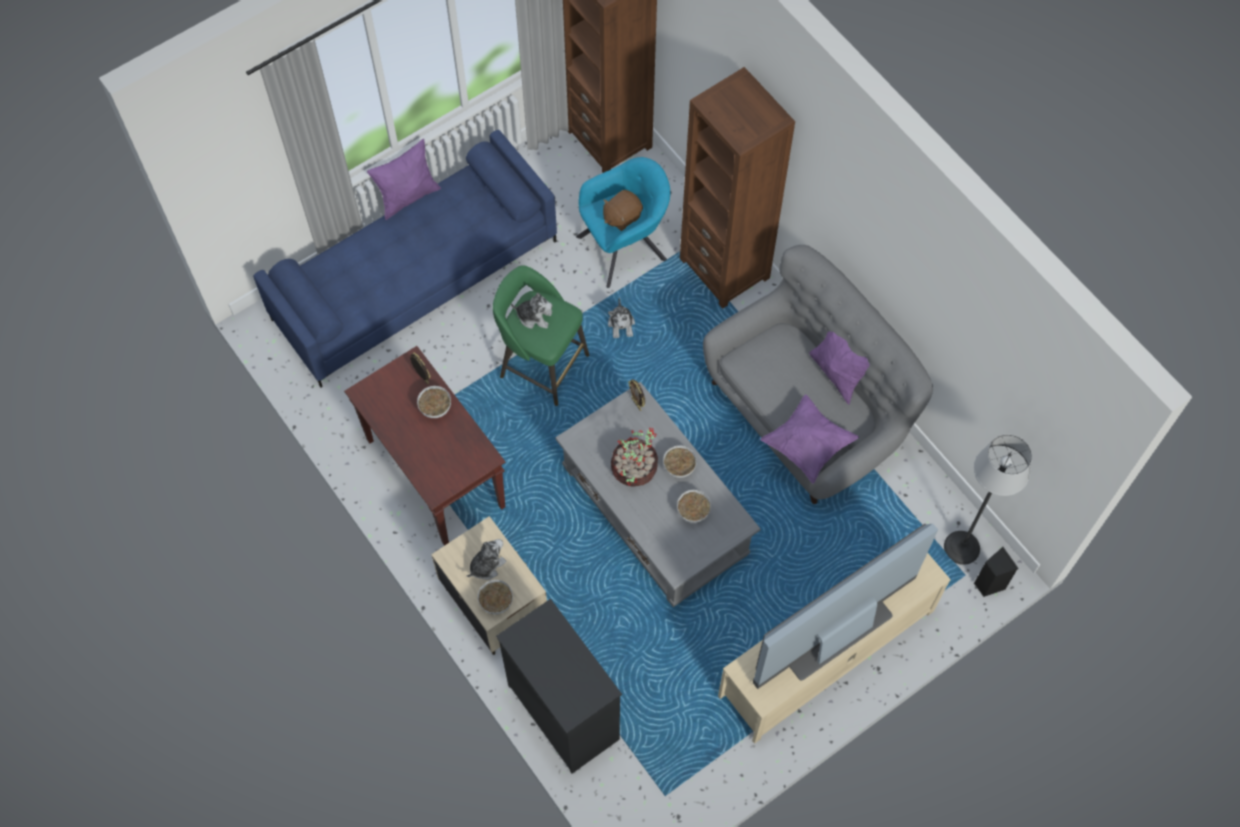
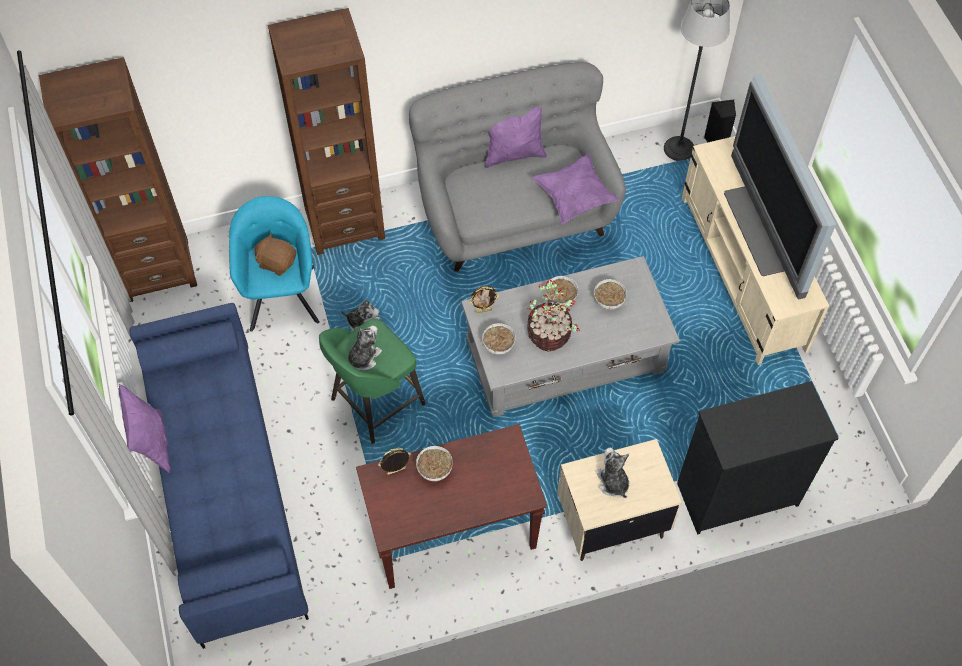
camera: 70 degrees left, 5 degrees down
(496, 601) = (653, 484): bowl -> bowl (498, 344)
(622, 216) = (277, 262): brown plush toy -> brown plush toy turned 135 degrees clockwise

